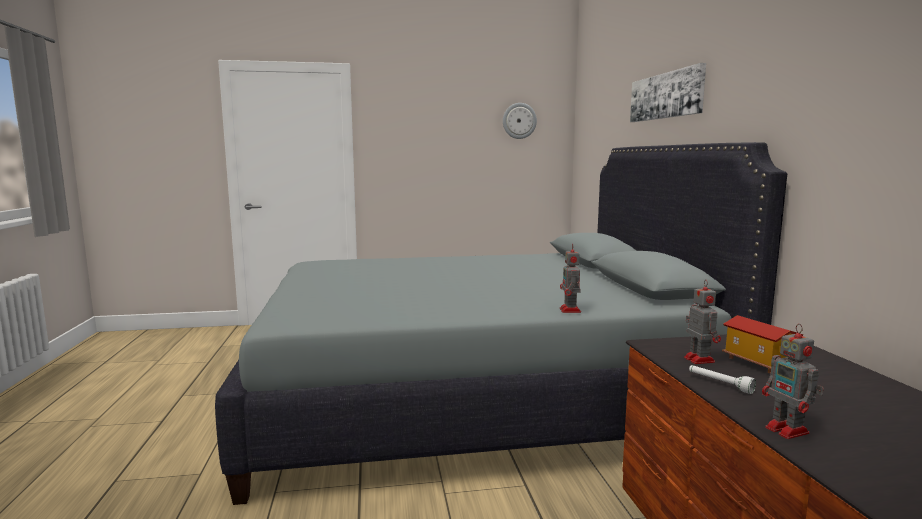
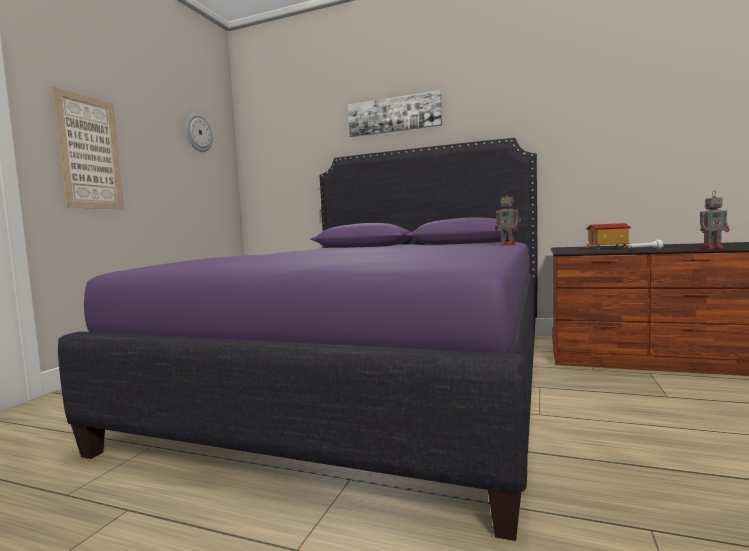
camera: 60 degrees left, 5 degrees down
(406, 156) = (90, 152): none -> picture
(475, 399) = (376, 377): grey bed -> purple bed
(698, 359) = (600, 250): toy robot -> none

